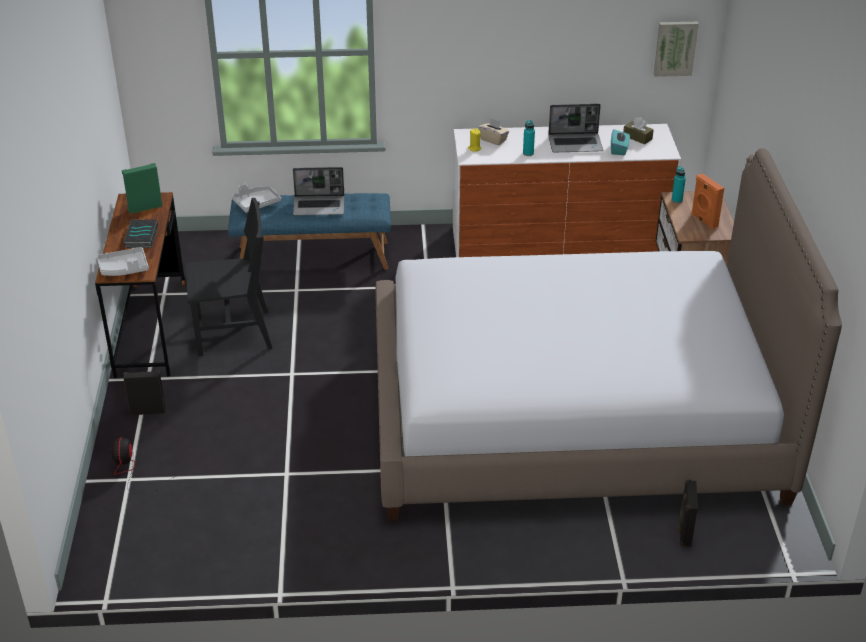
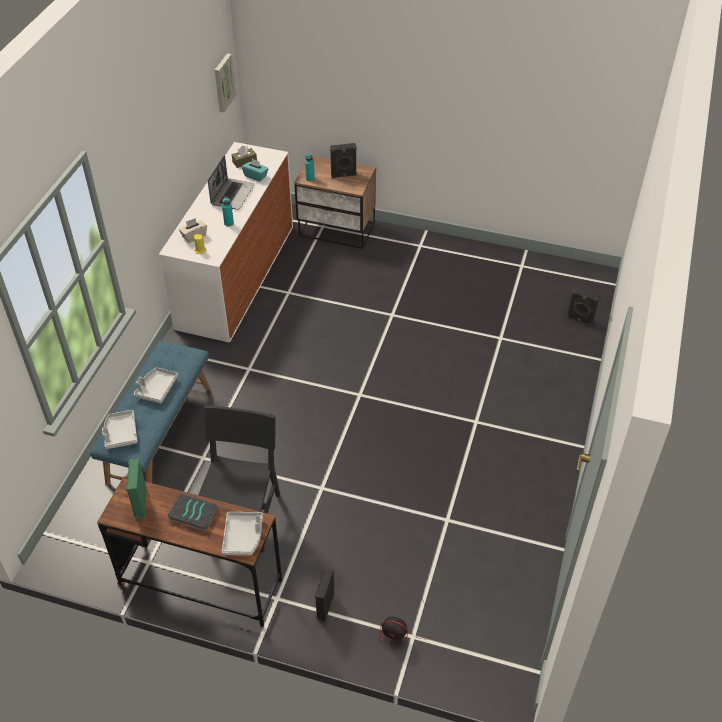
camera: 70 degrees left, 10 degrees up
(319, 206) = (156, 389): laptop -> grey tray
(574, 417) = (449, 334): bed -> none
(703, 220) = (343, 175): orange speaker -> black speaker

